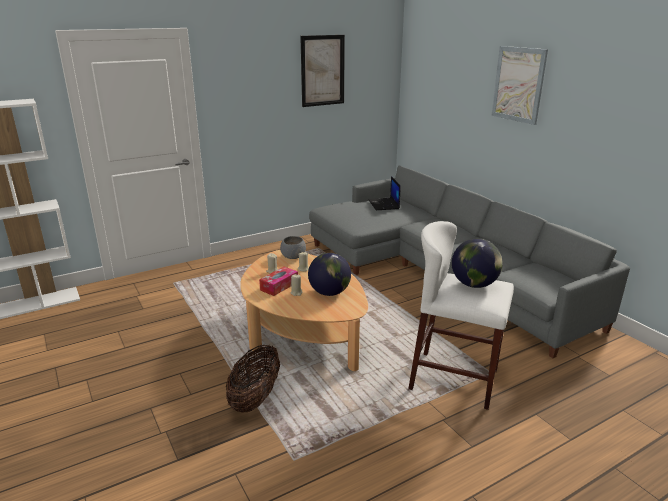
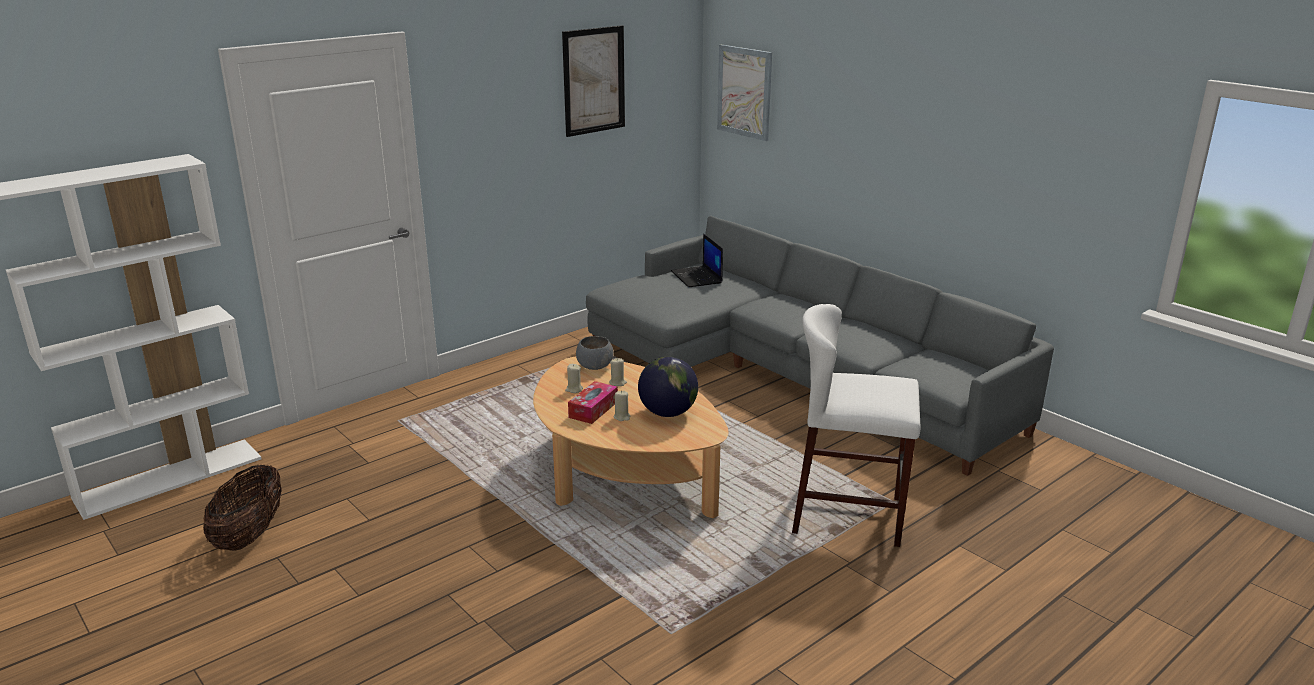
camera: 10 degrees left, 0 degrees up
(255, 398) = (590, 566): basket -> basket (250, 534)
(474, 284) = (871, 385): globe -> none
(518, 84) = (888, 101): picture -> picture (744, 92)

